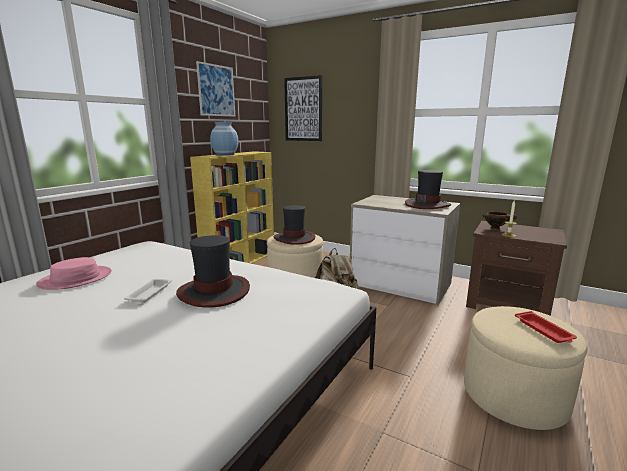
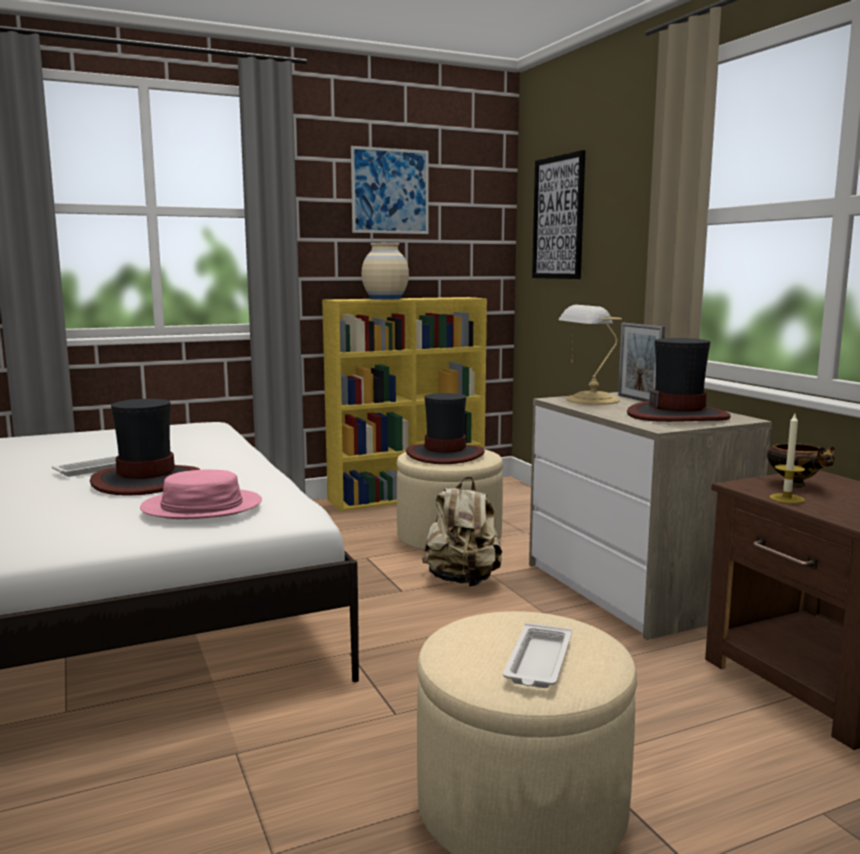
camera: 35 degrees right, 5 degrees down
(76, 279) = (66, 444): pink hat -> pink hat (202, 507)
(225, 154) = (385, 298): blue vase -> beige vase
(375, 201) = (590, 400): none -> table lamp
(391, 199) = (638, 399): none -> picture frame
(544, 330) = (538, 663): red tray -> white tray

